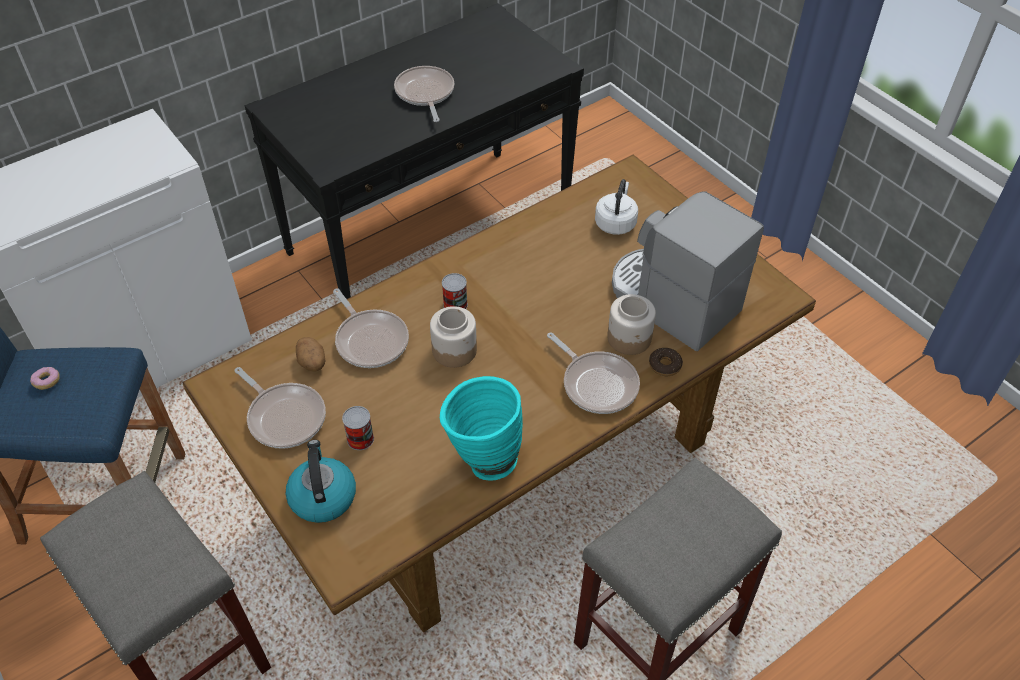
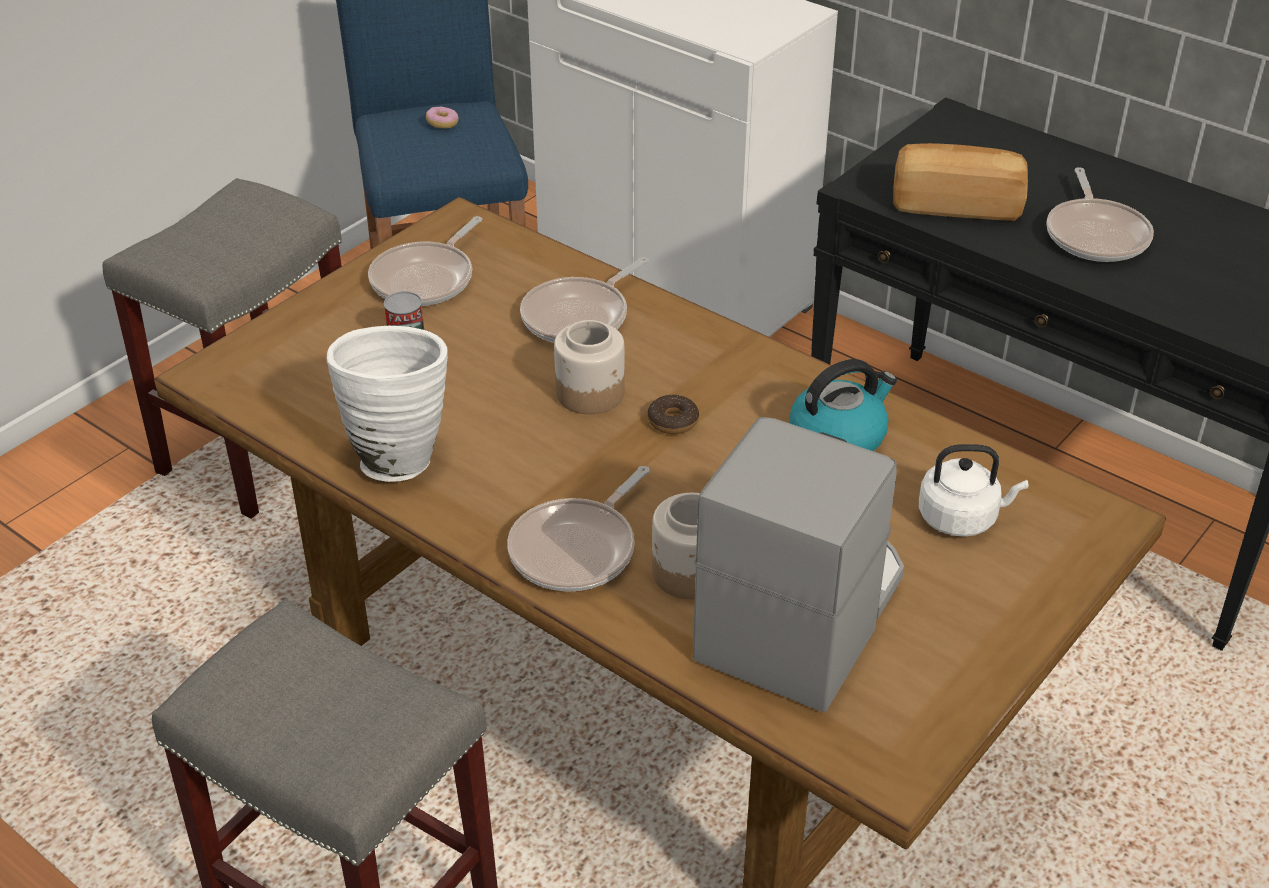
camera: 75 degrees right, 10 degrees down
(312, 363) = (521, 279): potato -> none
(322, 496) = (310, 335): kettle -> kettle (838, 437)
(367, 135) = (956, 204): none -> bread
(425, 94) = (1096, 234): frying pan -> frying pan turned 120 degrees clockwise
(455, 305) = (679, 377): can -> none
(482, 460) = (398, 456): turquoise vase -> white vase
(665, 365) = (646, 624): donut -> donut (673, 421)

